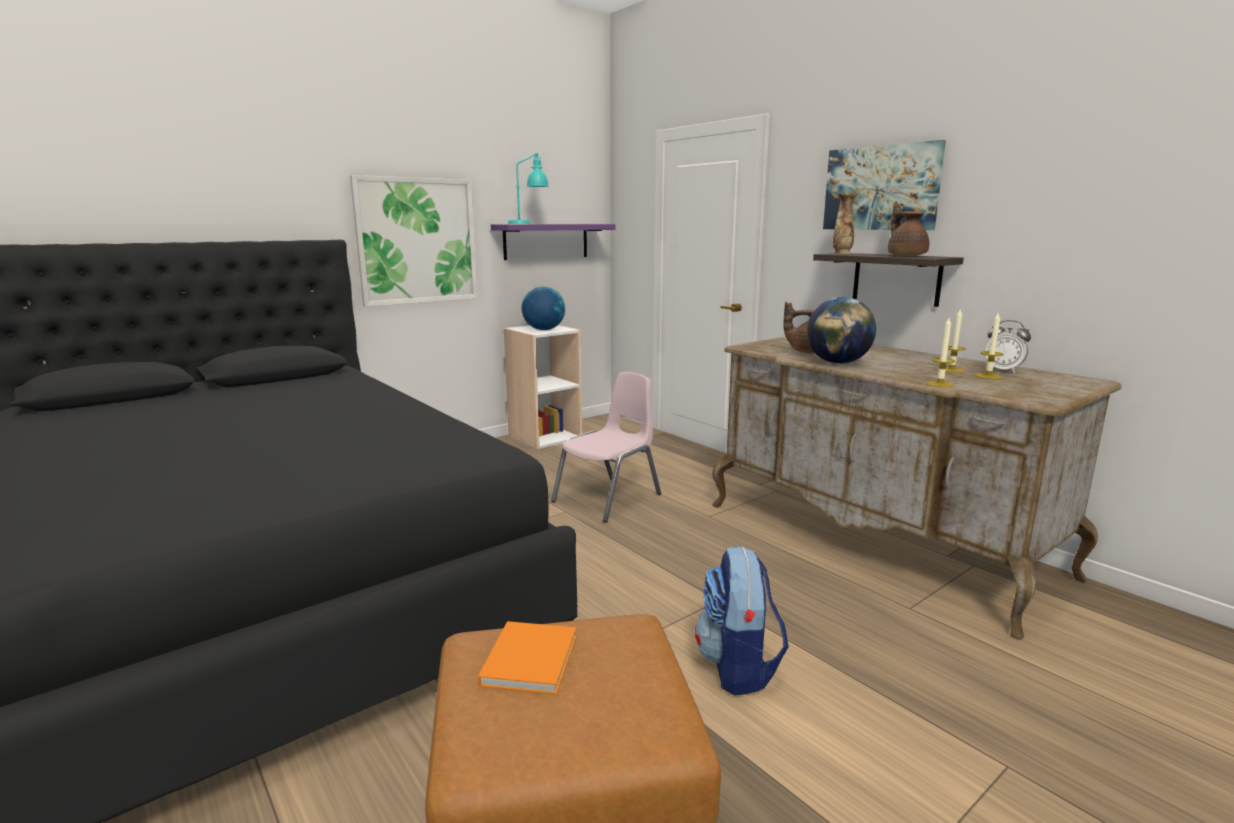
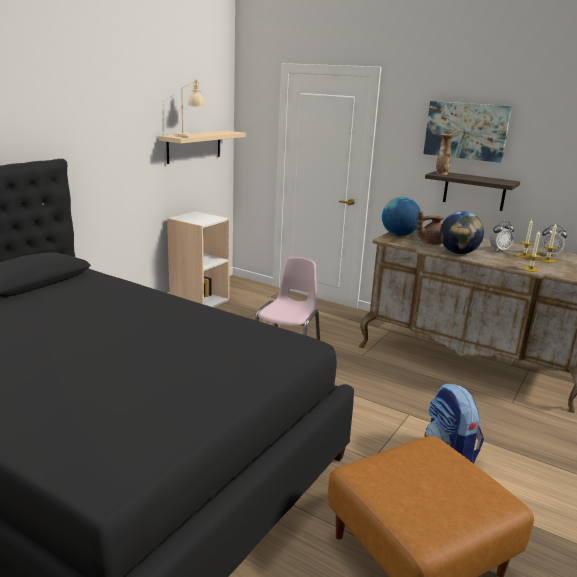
camera: 20 degrees left, 5 degrees up
(417, 241) = (109, 153): picture -> none
(529, 223) = (190, 135): turquoise table lamp -> beige table lamp
(531, 658) = (399, 475): orange book -> none
(544, 330) = (202, 219): globe -> globe (399, 235)
(546, 241) = (194, 146): purple shelf -> beige shelf
(906, 256) = (486, 179): brown teapot -> none
(916, 362) = (499, 250): none -> alarm clock

